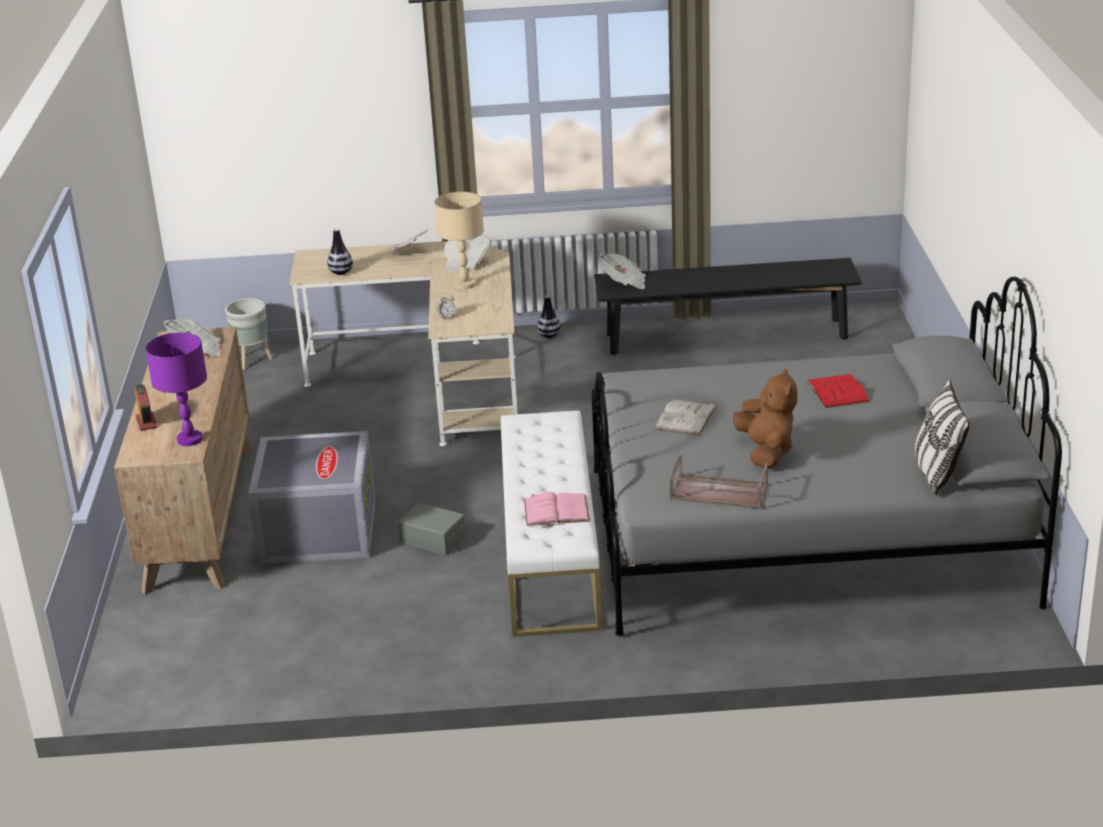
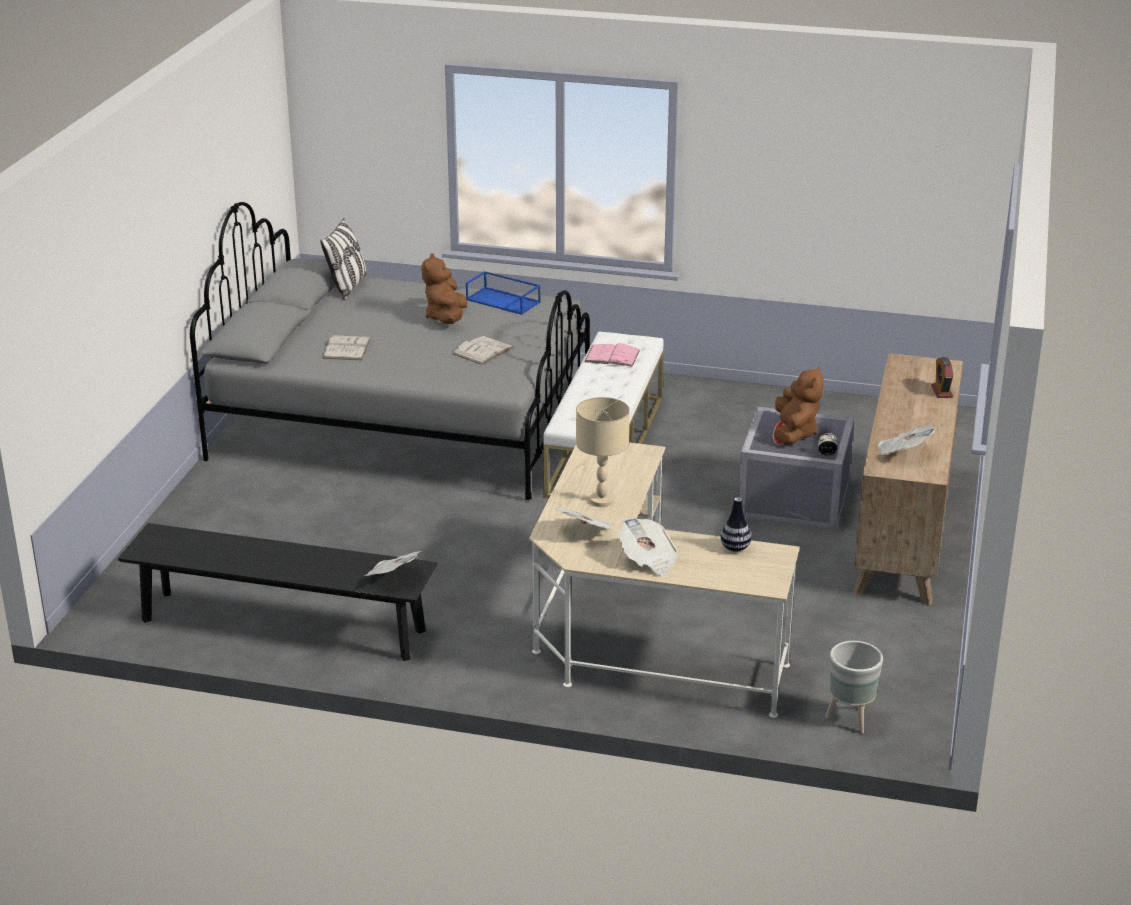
camera: 165 degrees left, 0 degrees up
(189, 440) = (901, 370): purple table lamp -> none
(313, 461) = (794, 433): none -> brown plush toy
(434, 538) = (695, 474): grey storage box -> none
(446, 316) = (638, 465): alarm clock -> alarm clock (827, 454)
(549, 336) = (476, 674): vase -> none
(718, 492) = (504, 301): brown tray -> blue tray
(837, 391) = (347, 348): red book -> white book

